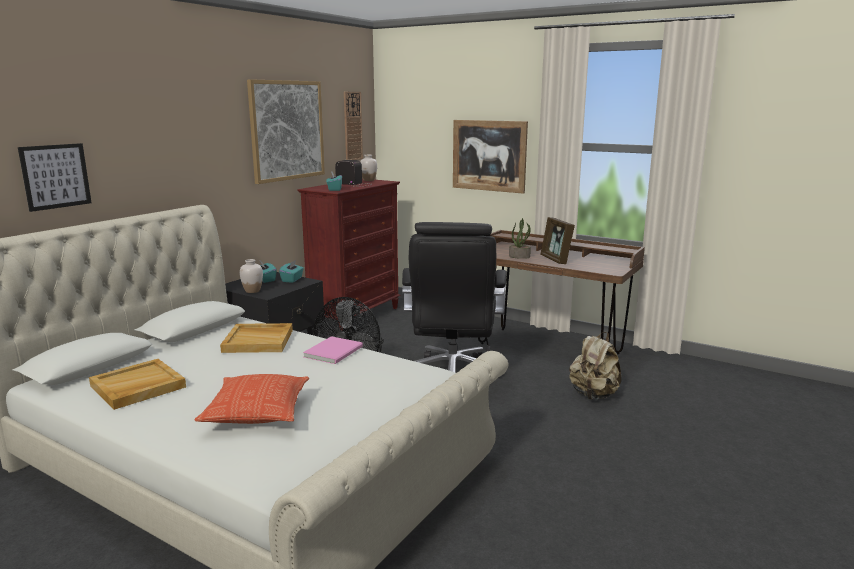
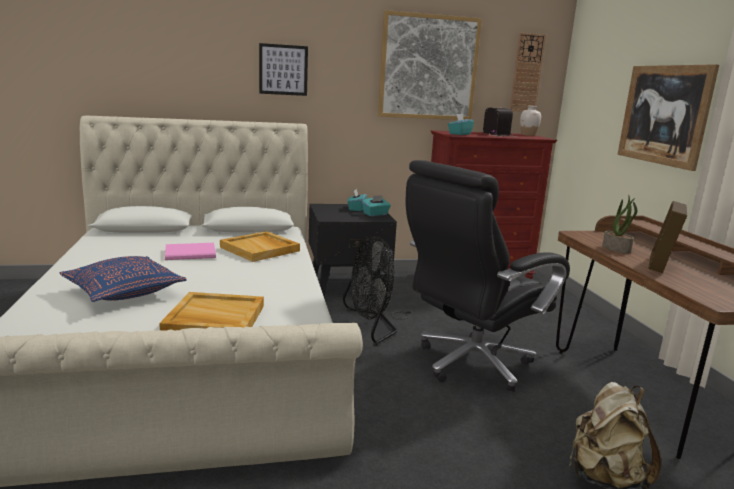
camera: 45 degrees right, 0 degrees up
(55, 176) = (177, 78): picture -> picture (283, 70)
(137, 387) = (128, 248): beige tray -> beige tray (214, 319)
(252, 291) = (326, 213): white vase -> none
(257, 413) = (124, 292): orange pillow -> blue pillow
(335, 351) = (285, 276): pink book -> pink book (192, 253)

